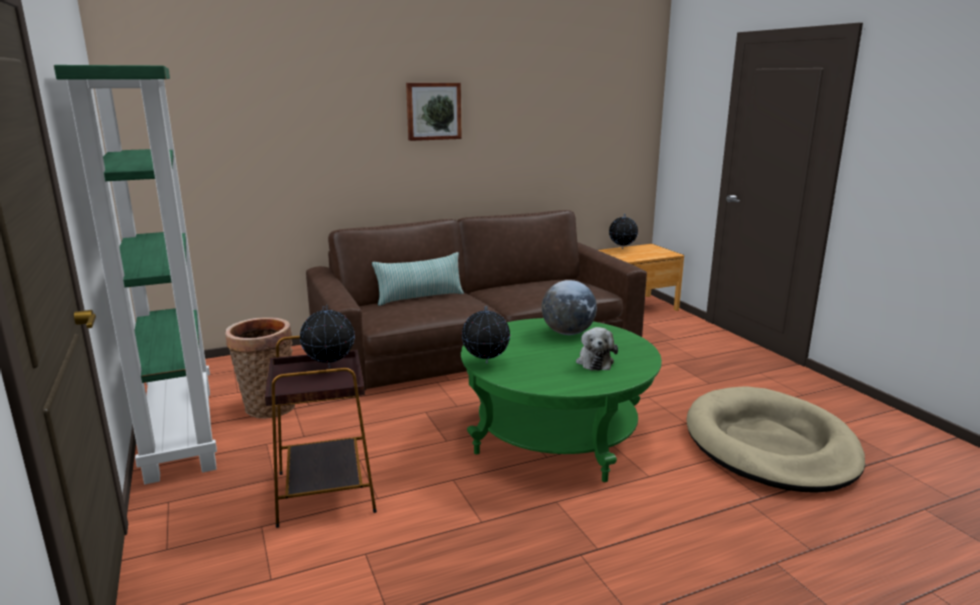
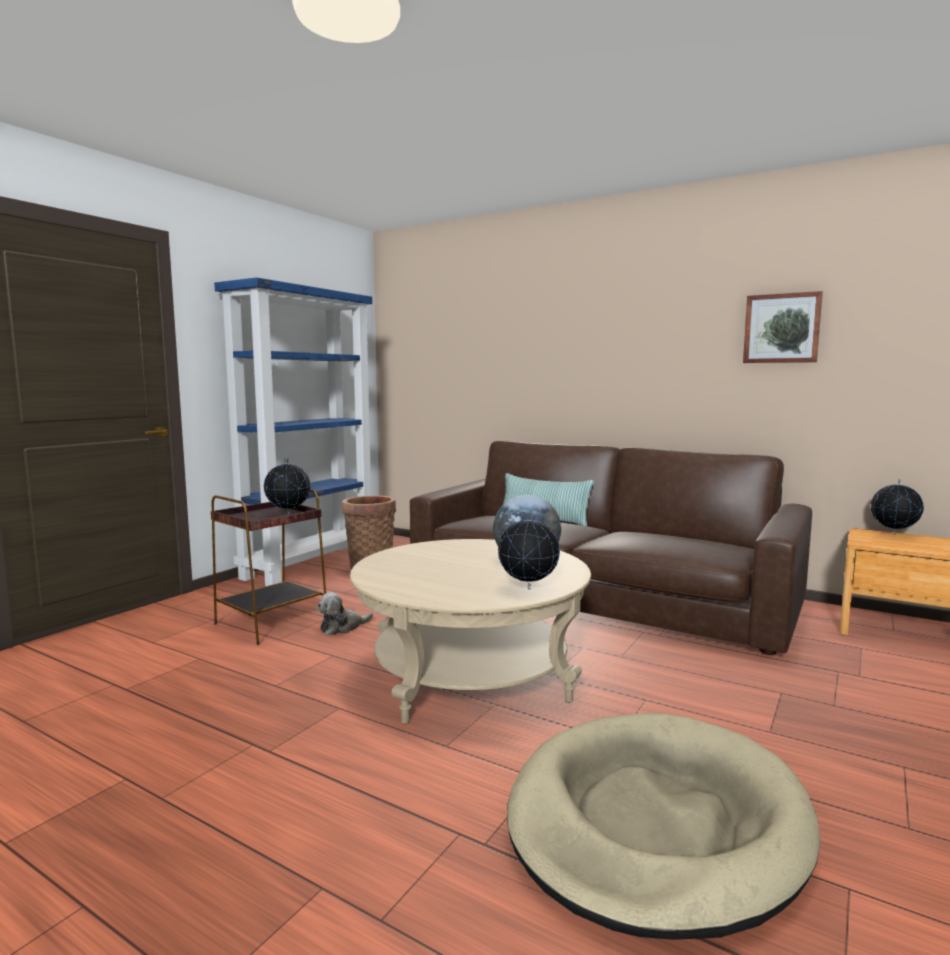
camera: 55 degrees right, 10 degrees down
(179, 431) = (310, 565): green bookcase -> blue bookcase
(433, 111) = (620, 331): picture -> picture (782, 328)
(485, 363) = (396, 553): globe -> globe (528, 588)
(556, 435) = (471, 674): green coffee table -> beige coffee table
(594, 361) = (465, 582): plush toy -> plush toy (342, 627)

